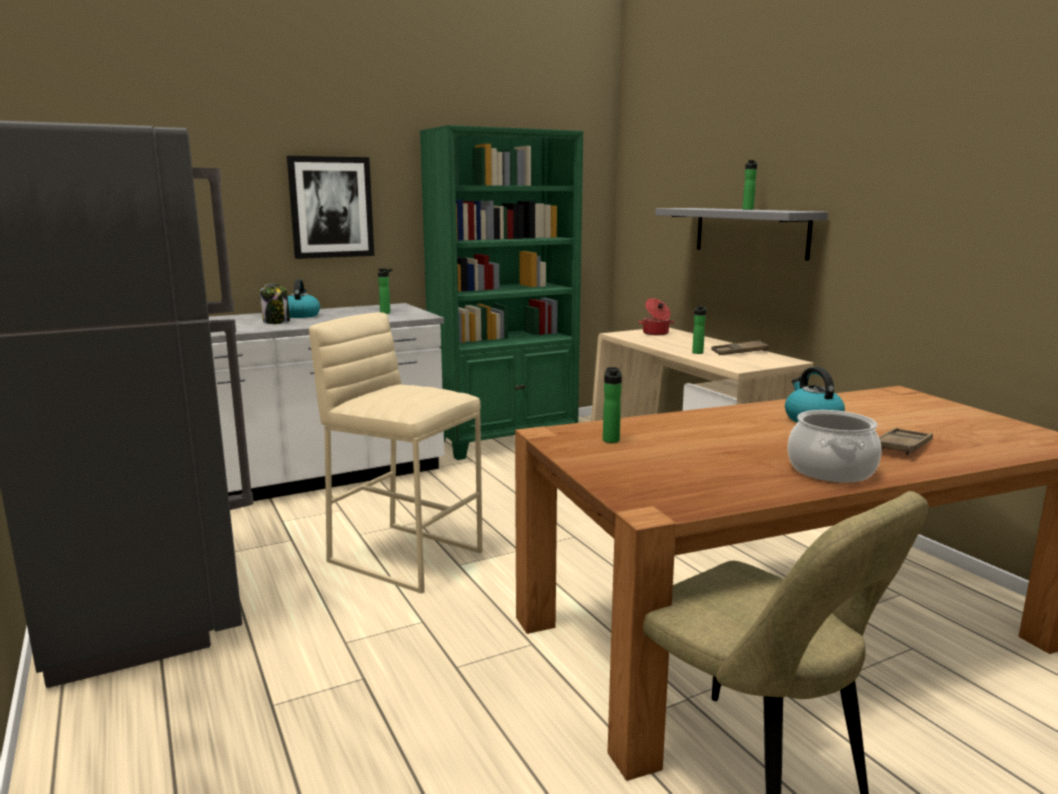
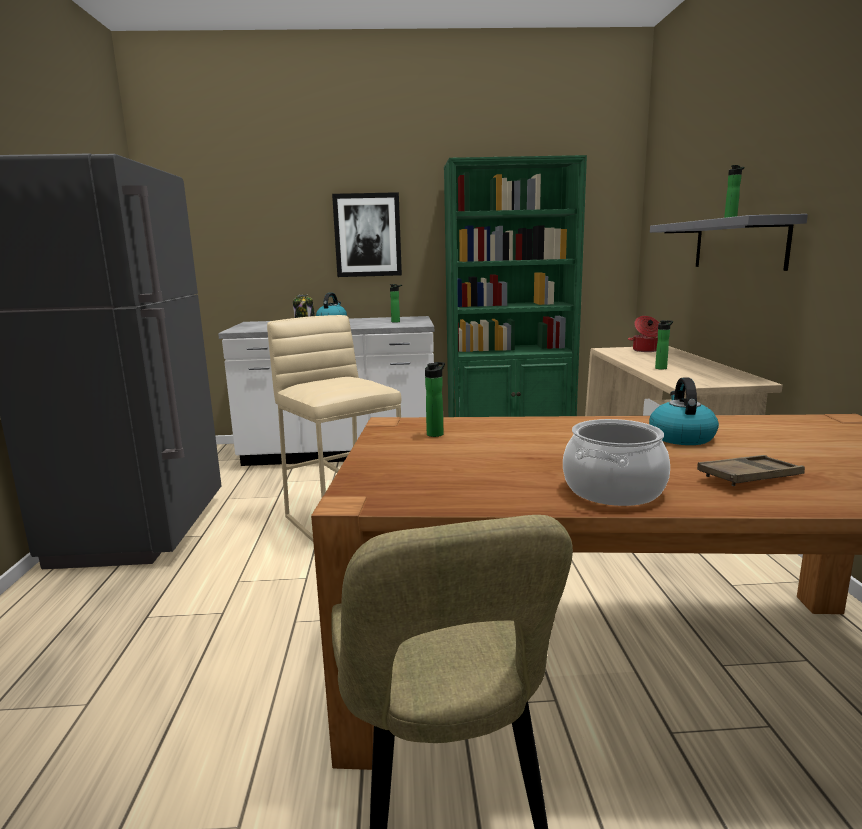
camera: 25 degrees right, 0 degrees up
(739, 352) = (708, 370): brown tray -> none

